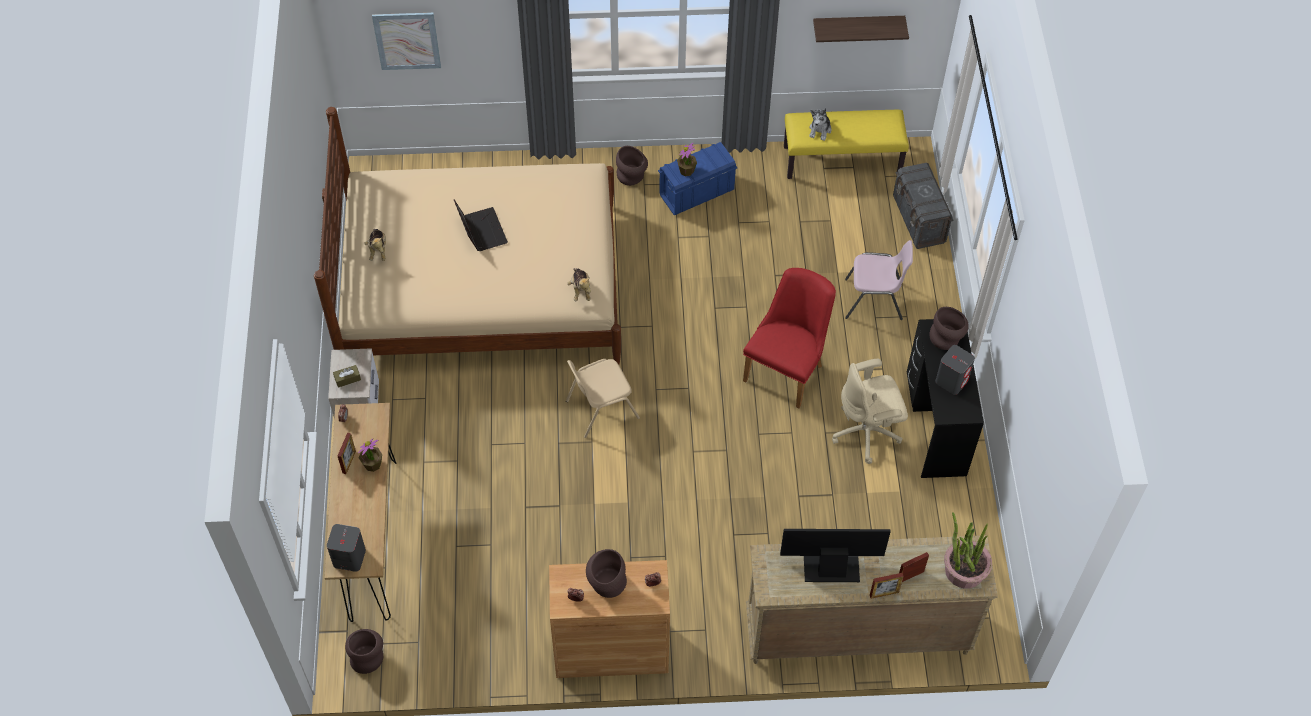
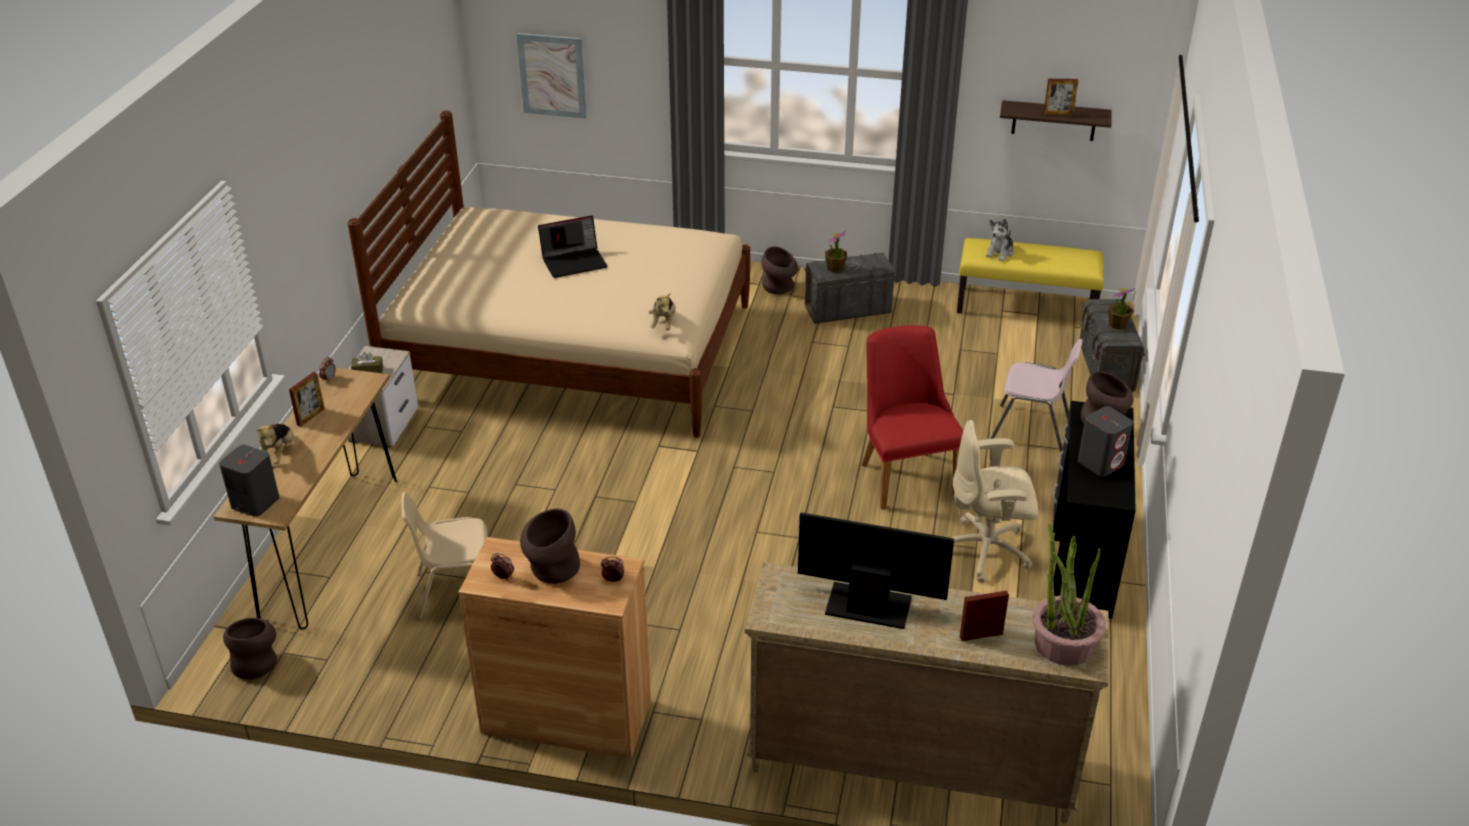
camera: 15 degrees right, 20 degrees down
(372, 464) = (336, 423): potted plant -> potted plant (1117, 325)
(378, 250) = (455, 262): plush toy -> plush toy (279, 454)
(481, 230) = (574, 262): laptop -> laptop turned 75 degrees clockwise
(601, 409) = (660, 473): beige chair -> beige chair (457, 591)
(696, 192) = (847, 309): blue storage box -> grey storage box
(788, 368) = (904, 473): red chair -> red chair turned 60 degrees counterclockwise
(884, 593) = (936, 648): picture frame -> picture frame (1058, 114)

